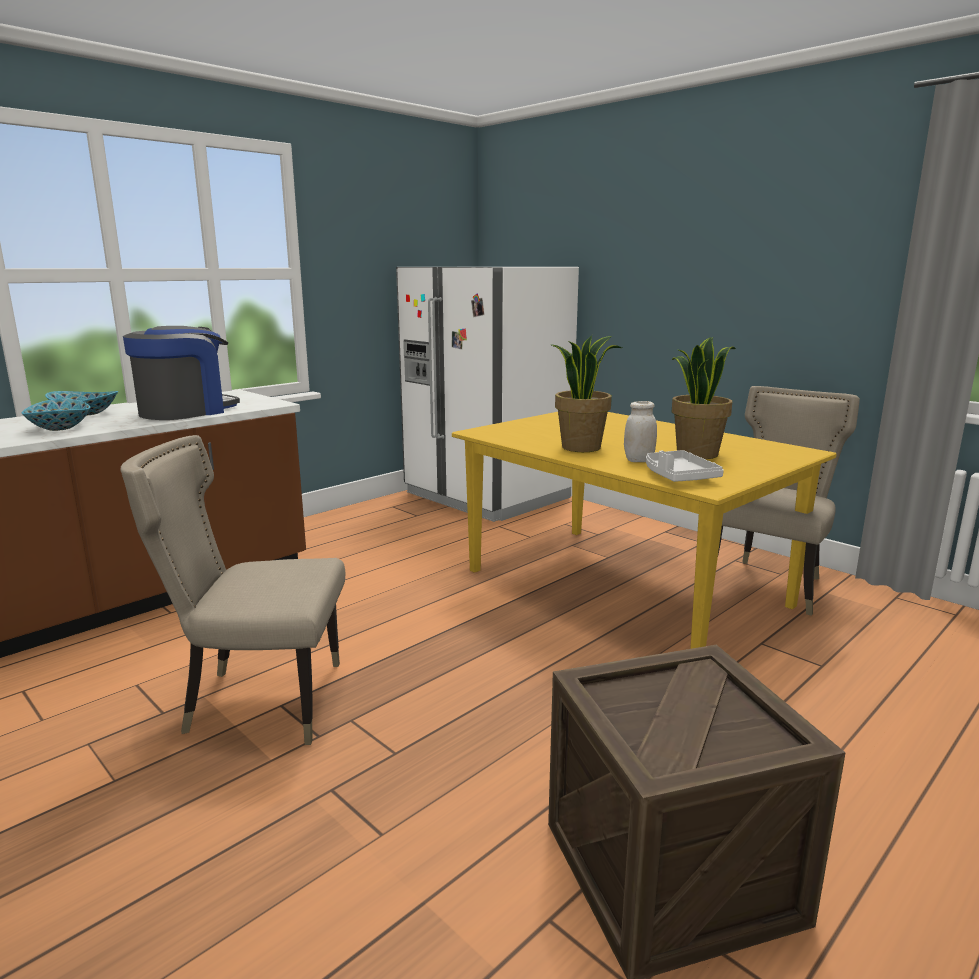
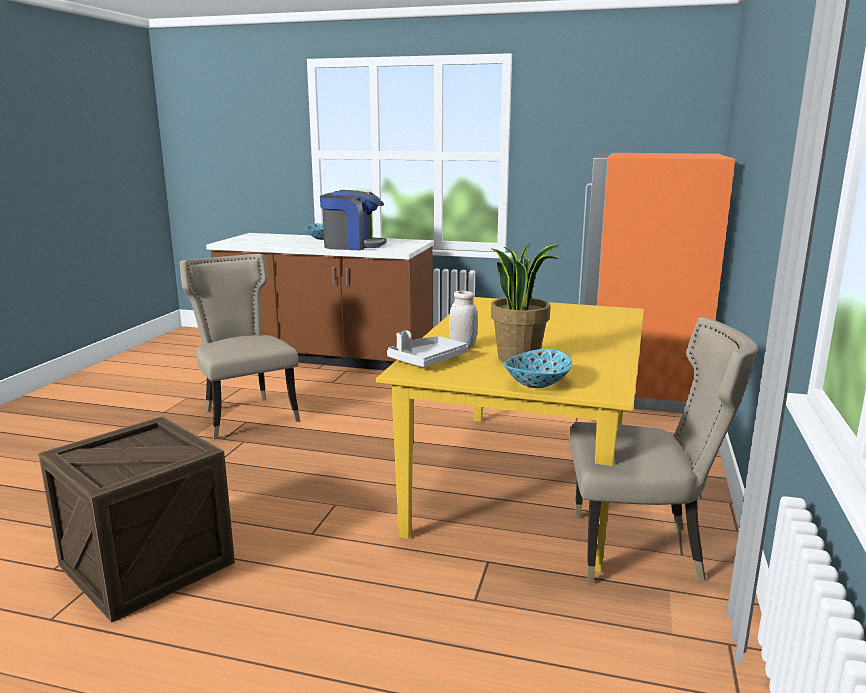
camera: 60 degrees right, 0 degrees up
(60, 427) = (287, 242): bowl -> bowl (538, 383)
(486, 496) = (638, 386): white fridge -> orange fridge
(581, 447) = (479, 327): potted plant -> none

